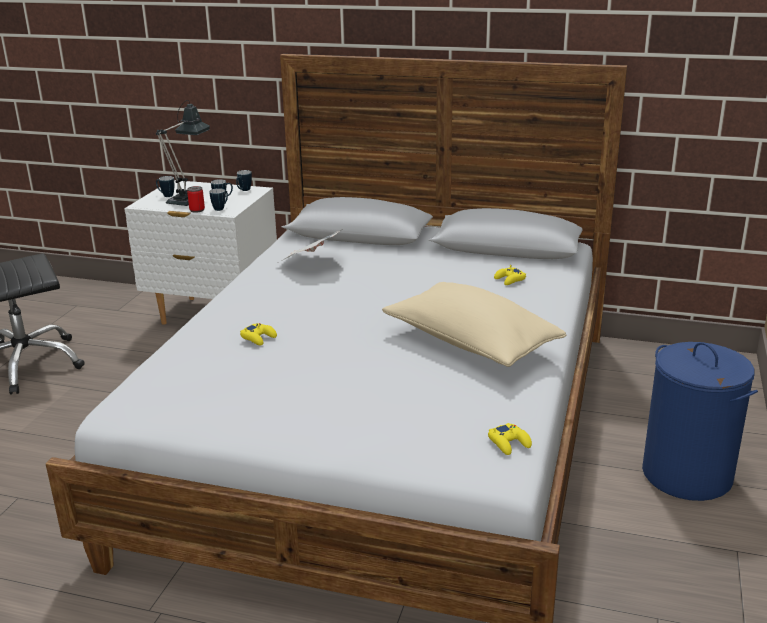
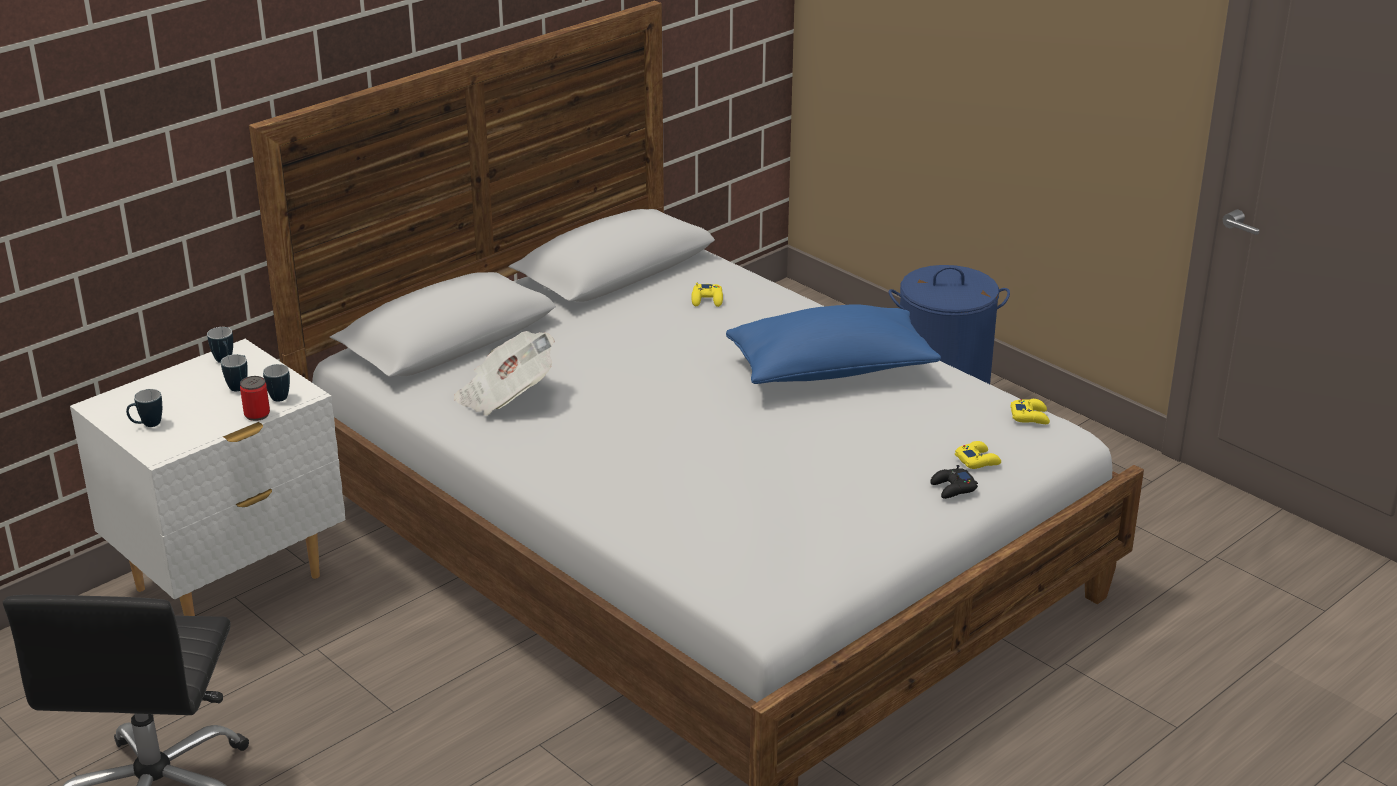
camera: 60 degrees left, 5 degrees up
(187, 200) = (196, 412): table lamp -> none
(258, 338) = (692, 481): yellow game controller -> yellow game controller (977, 460)
(350, 437) = (953, 488): none -> black game controller
(470, 344) = (831, 371): beige pillow -> blue pillow

